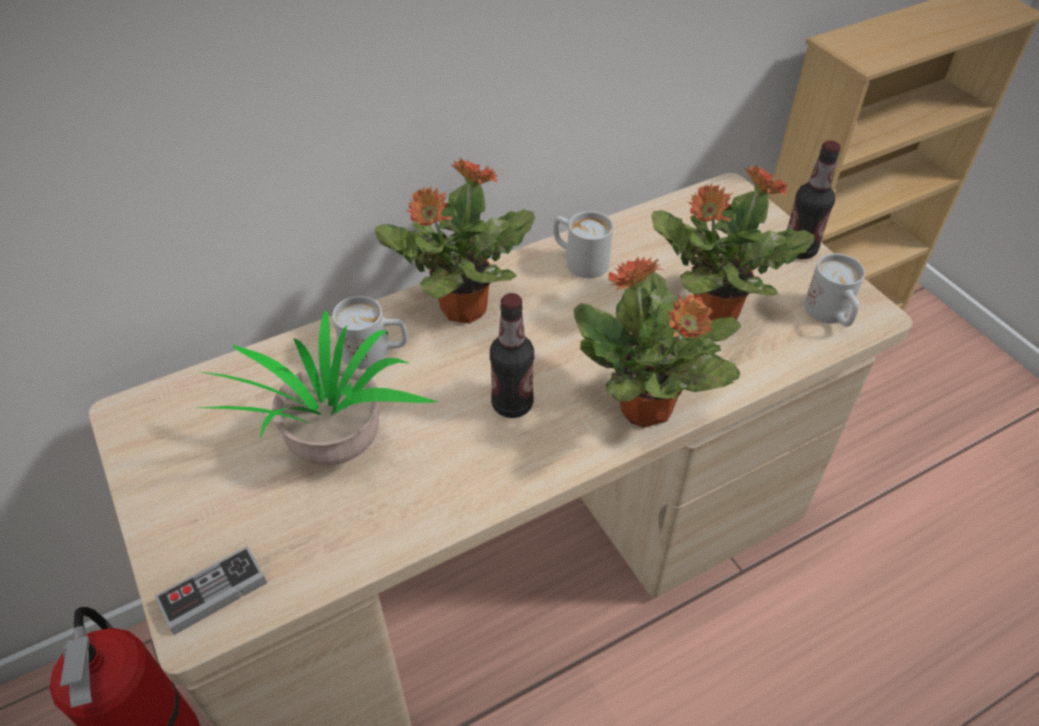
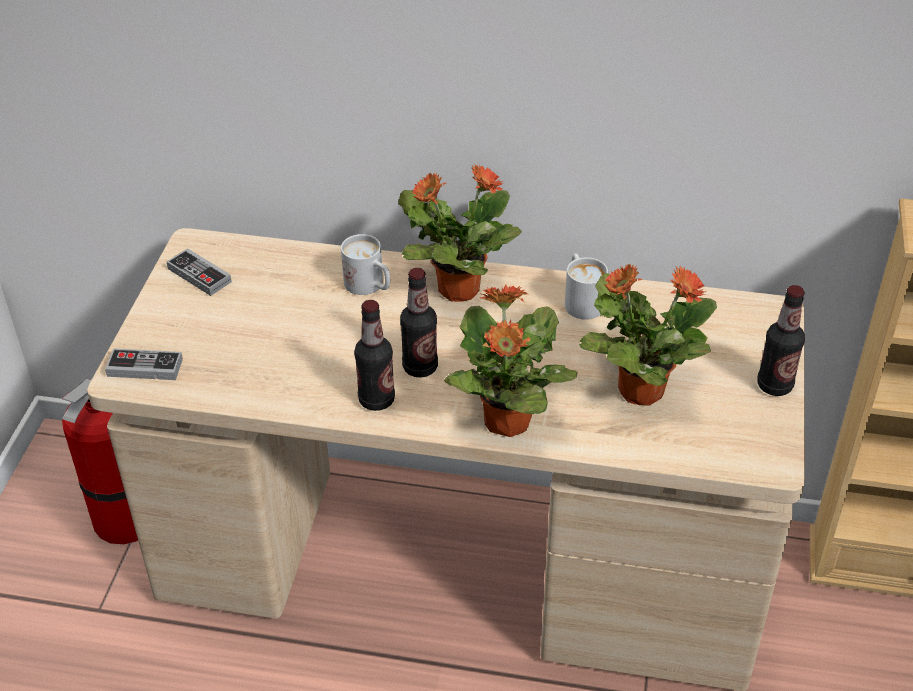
camera: 40 degrees right, 5 degrees down
(172, 444) = (199, 275): none -> game controller
(335, 451) = (283, 332): potted plant -> none
(508, 463) = (376, 400): none -> bottle
(831, 315) = (734, 444): white mug -> none

